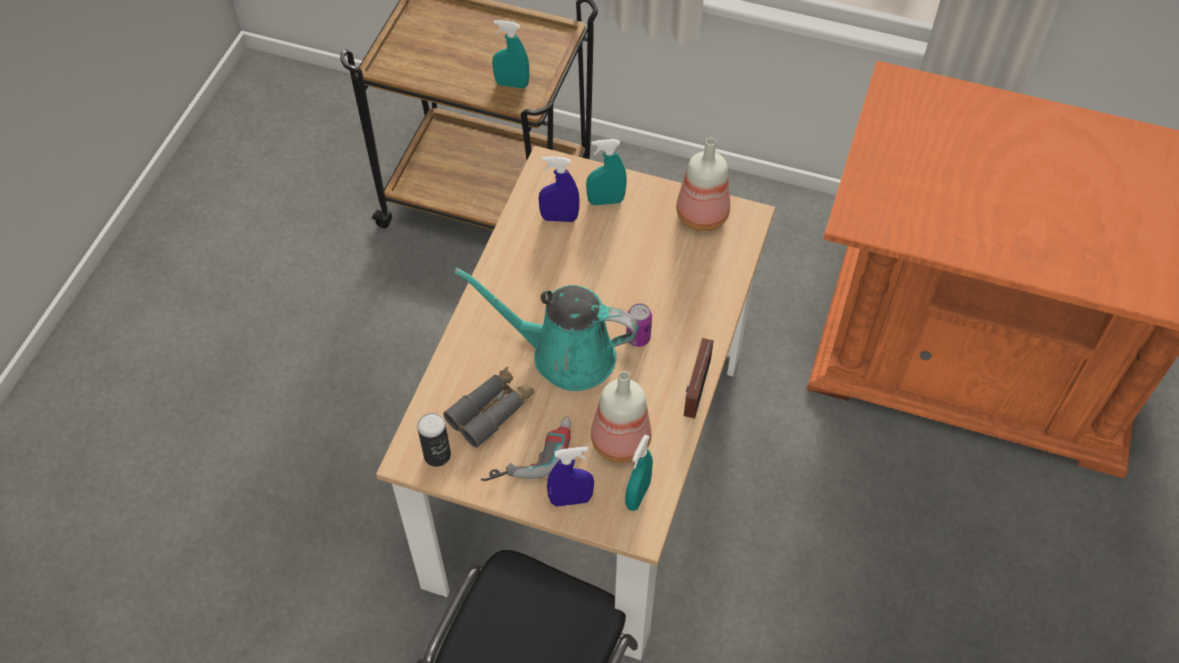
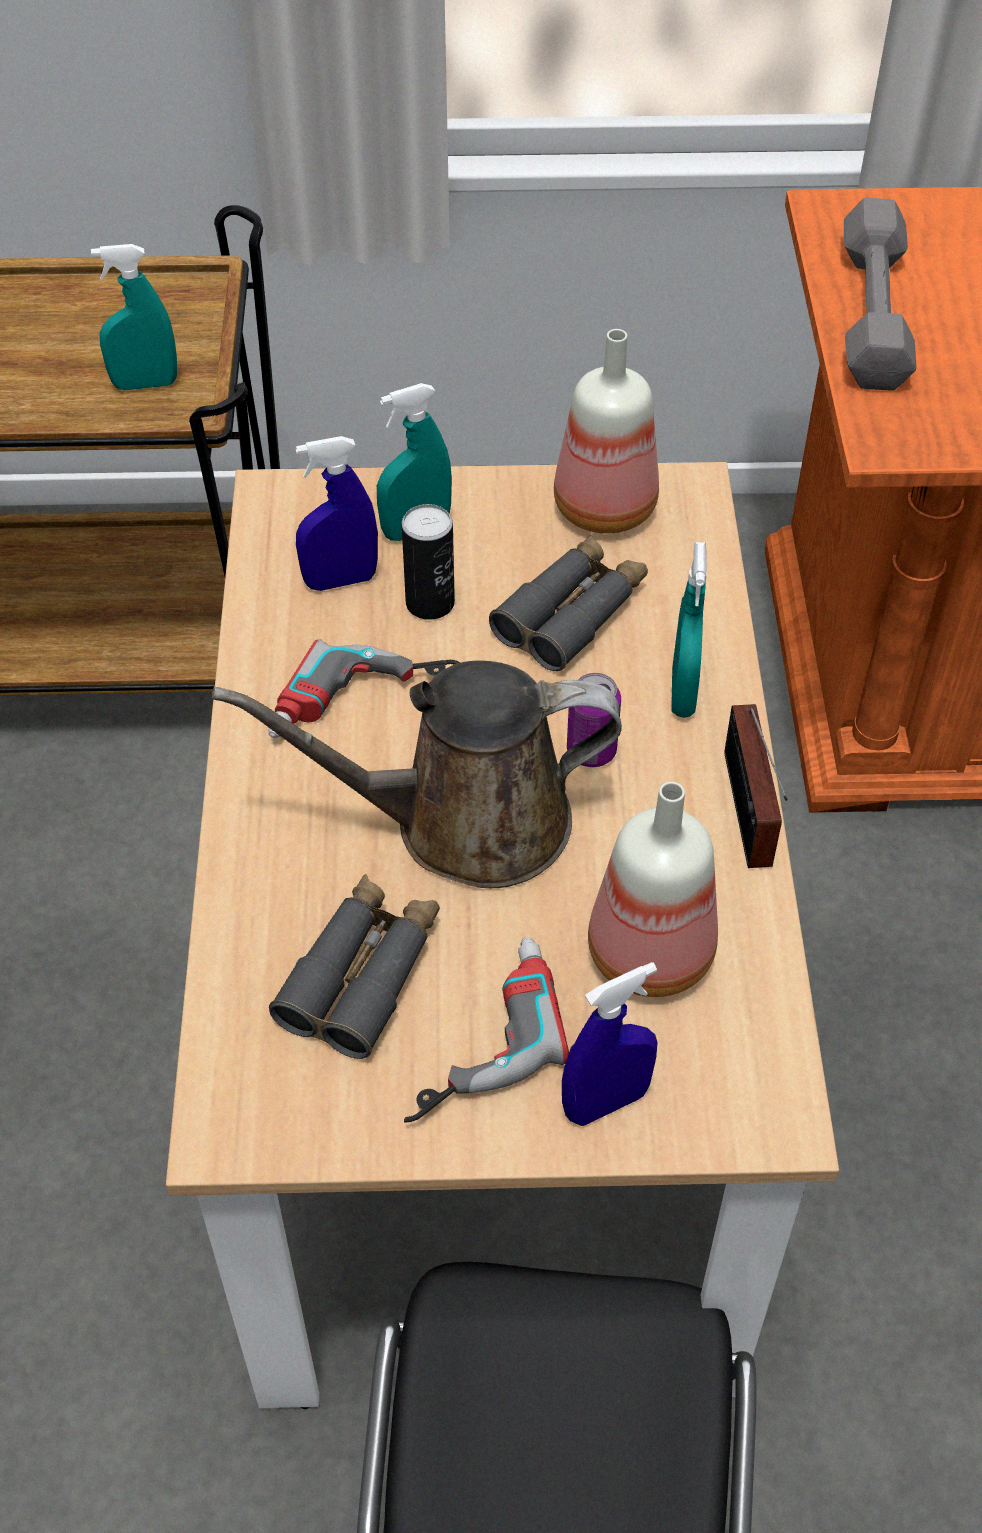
camera: 20 degrees left, 5 degrees down
(437, 455) = (285, 1101): can -> can (430, 603)
(543, 285) = (363, 707): none -> power drill
(565, 354) = (463, 822): turquoise watering can -> brown watering can
(638, 495) = (735, 1049): turquoise spray bottle -> turquoise spray bottle (683, 693)
(660, 266) = (571, 613): none -> grey binoculars
(883, 146) = (872, 313): none -> grey dumbbell

